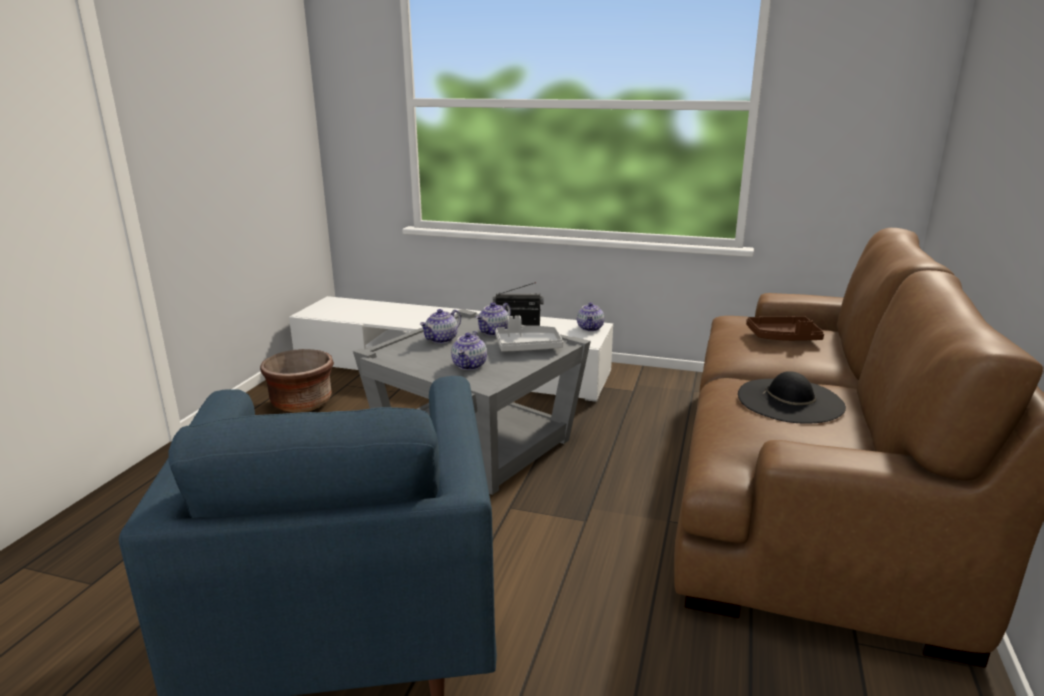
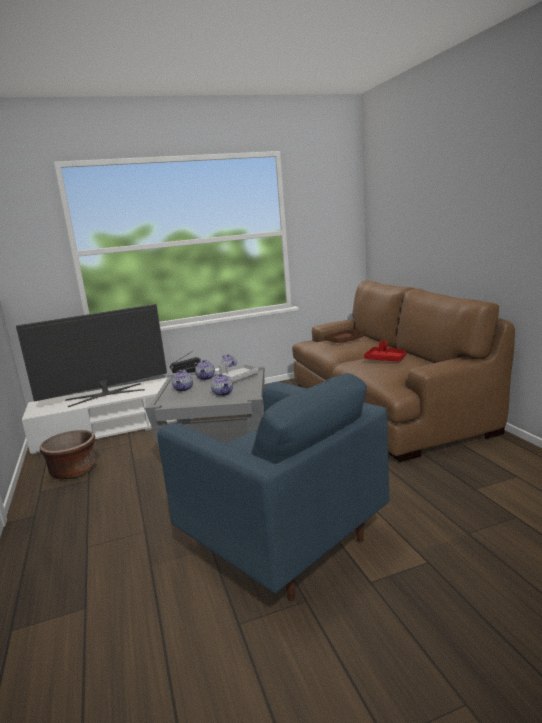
camera: 35 degrees left, 5 degrees down
(403, 314) = (106, 394): none -> television
(790, 400) = (385, 359): black hat -> red tray

